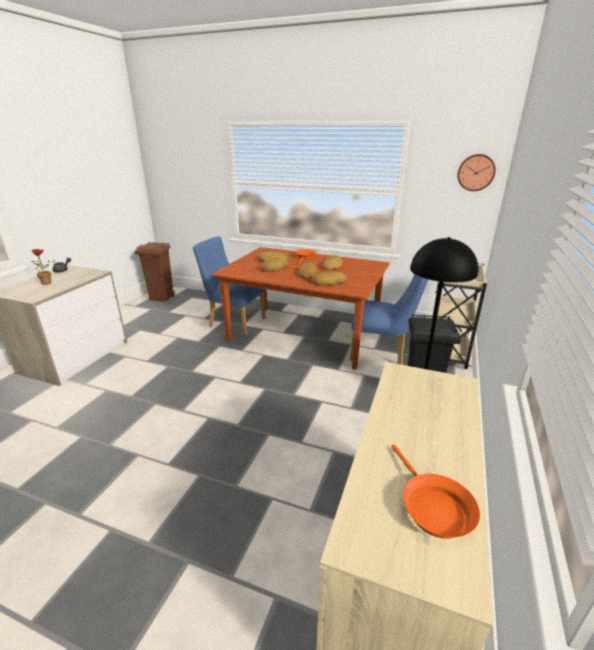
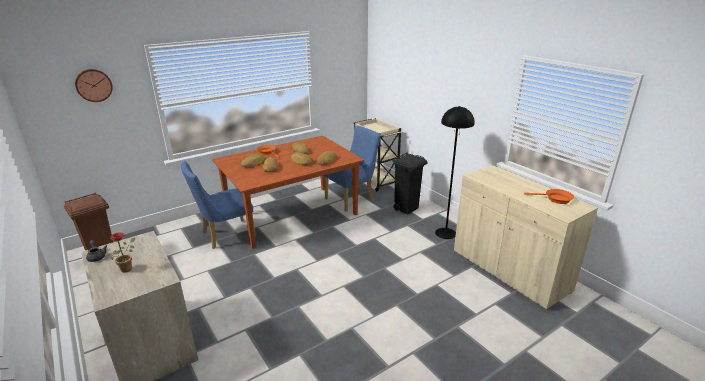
camera: 55 degrees left, 0 degrees up
(476, 172) = (352, 61): wall clock -> wall clock (93, 85)

